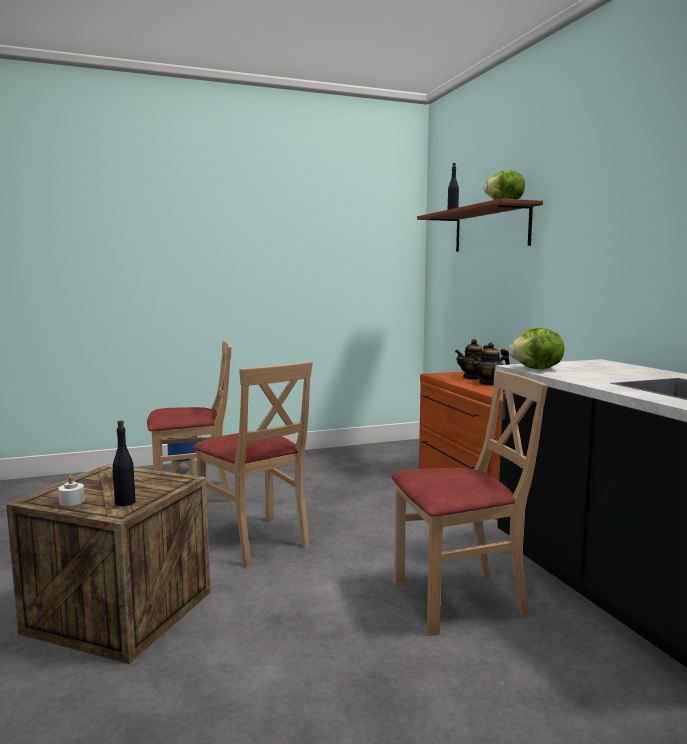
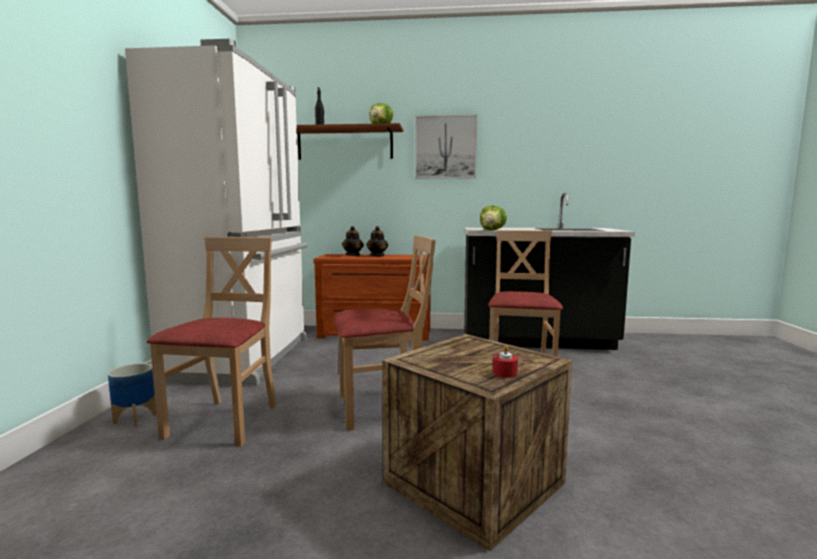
camera: 65 degrees left, 0 degrees up
(72, 501) = (505, 373): white candle -> red candle
(124, 503) = (520, 356): black bottle -> none
(325, 463) = (245, 358): none -> white fridge
(587, 223) = (445, 147): none -> picture

